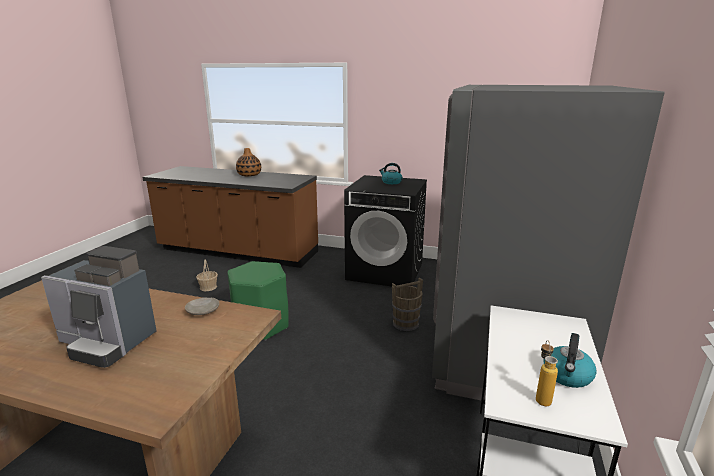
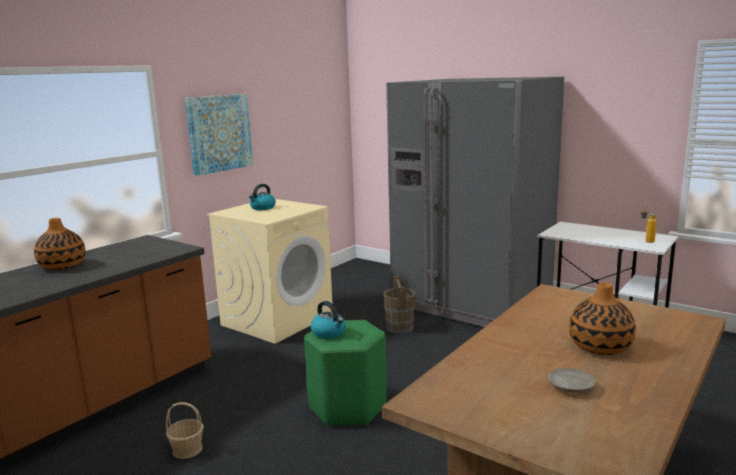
camera: 70 degrees left, 5 degrees down
(108, 342) = (600, 346): coffee machine -> vase
(203, 311) = (537, 310): beige plate -> beige plate (570, 387)
(385, 271) = (277, 319): black washing machine -> beige washing machine
(398, 118) = (219, 133): none -> picture
(567, 376) = (624, 234): kettle -> kettle (329, 333)

